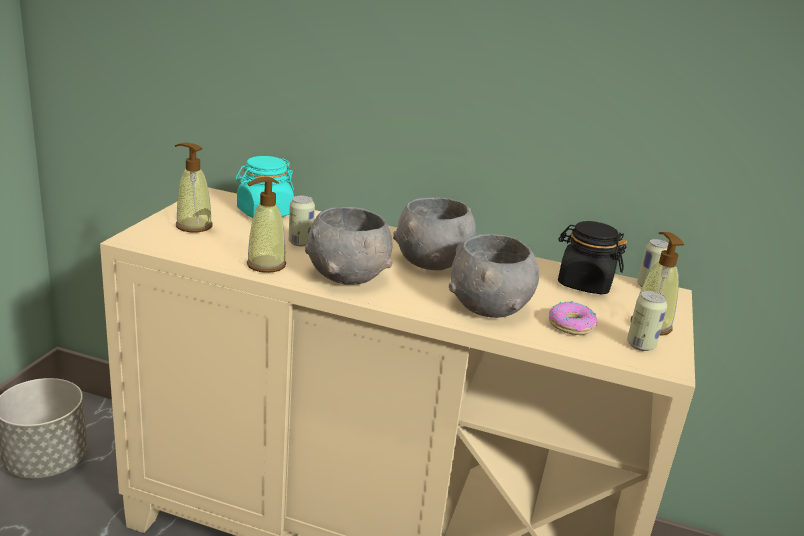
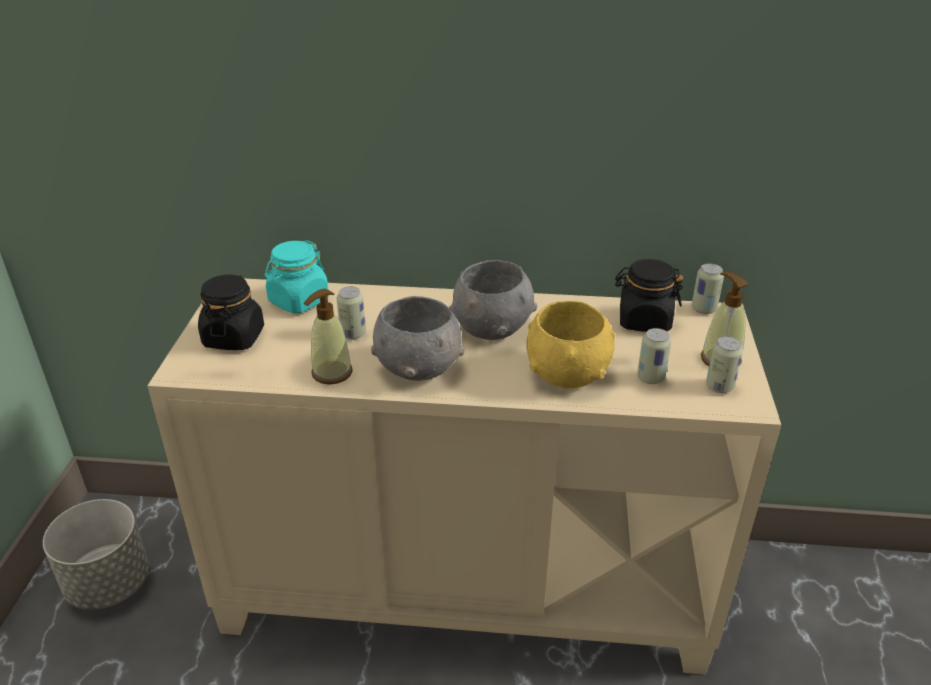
camera: 10 degrees left, 10 degrees up
(193, 226) = (234, 337): soap dispenser -> black jar
(490, 307) = (568, 373): grey bowl -> yellow bowl
(572, 325) = (650, 378): donut -> can

